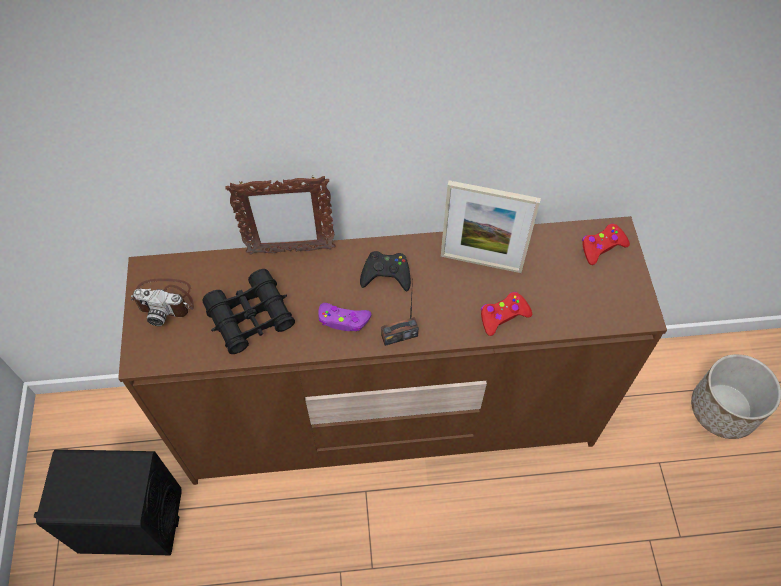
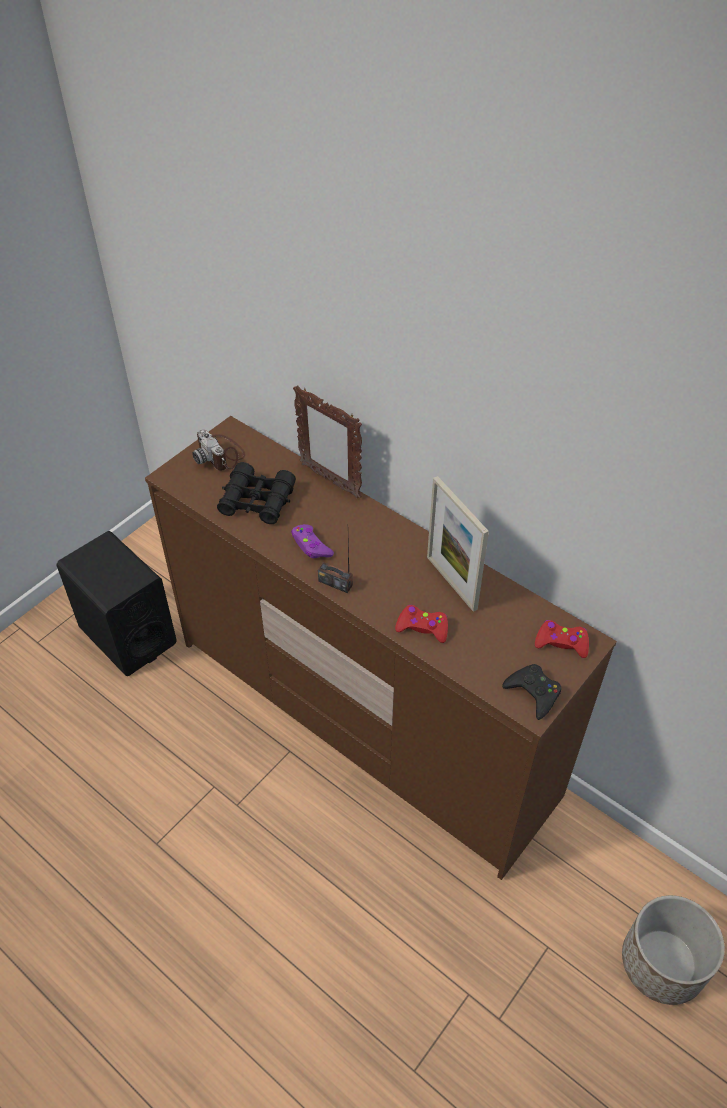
camera: 45 degrees right, 10 degrees down
(386, 274) = (374, 540): black game controller -> black game controller (533, 693)

